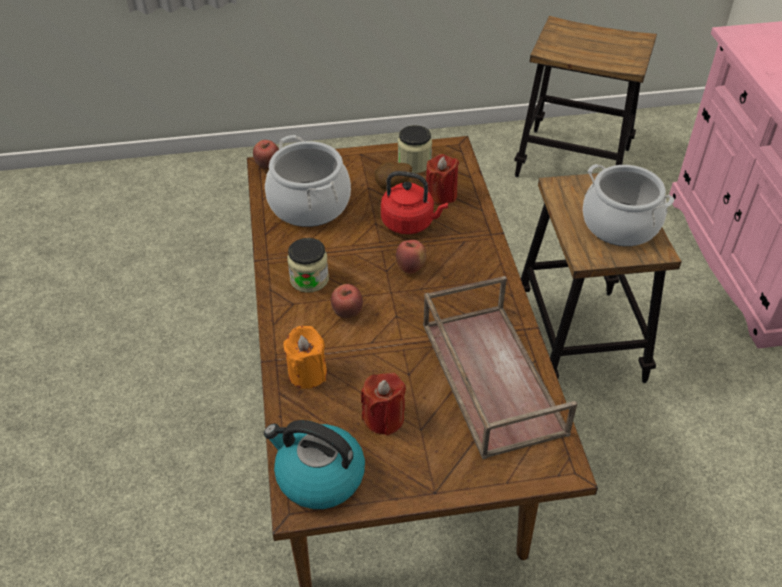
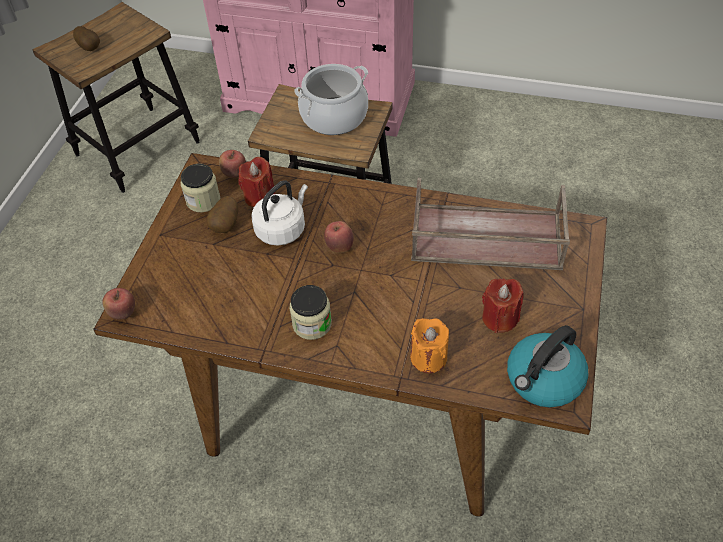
camera: 65 degrees left, 5 degrees up
(310, 204) = (207, 295): cooking pot -> none
(347, 313) = (370, 308): apple -> apple (234, 174)
(410, 223) = (282, 229): red kettle -> white kettle
(580, 43) = (90, 48): none -> potato

